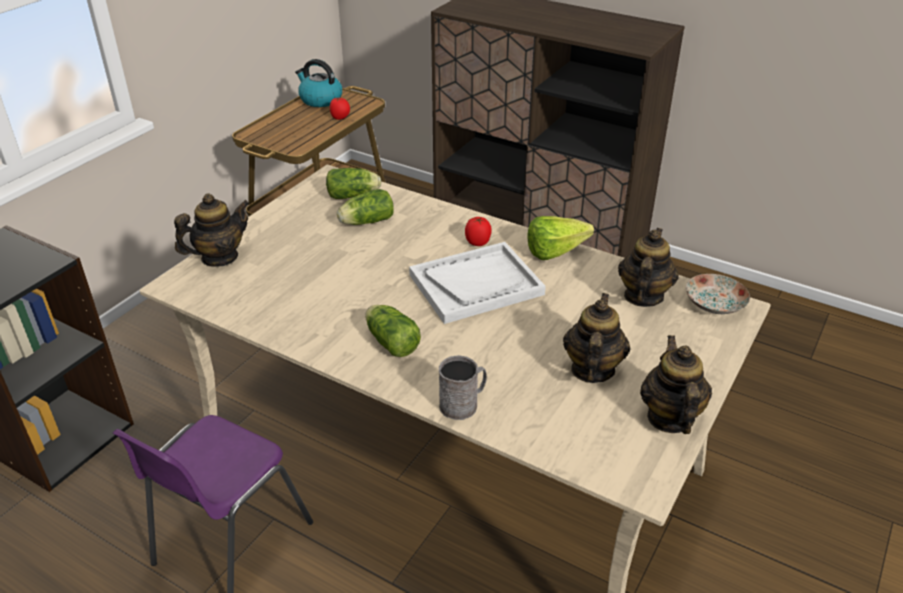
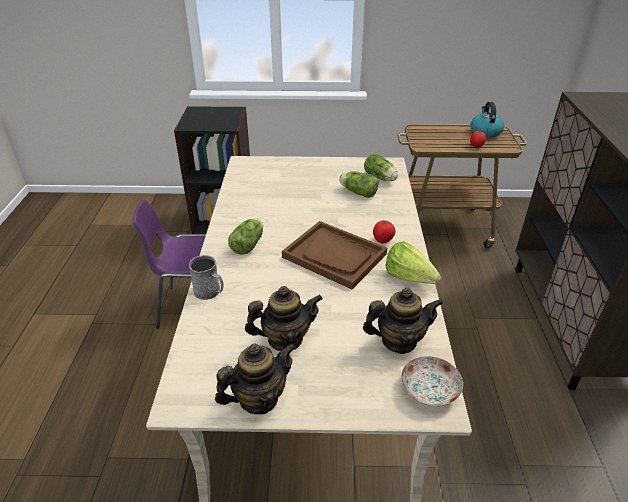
camera: 60 degrees right, 0 degrees up
(219, 257) = (275, 164): teapot -> none
(476, 284) = (334, 256): white tray -> brown tray

